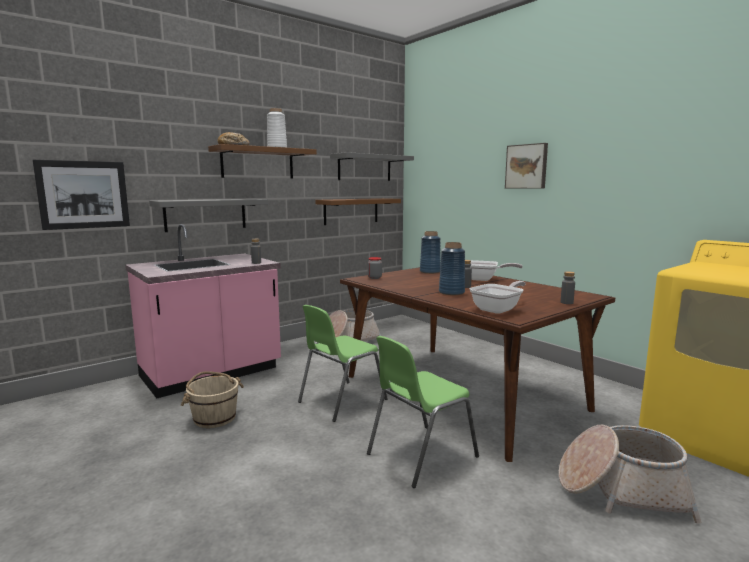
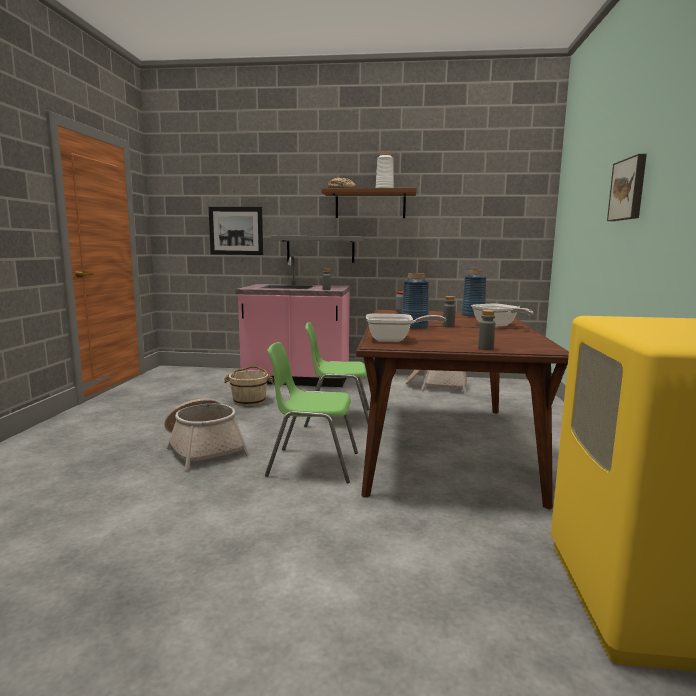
camera: 45 degrees right, 0 degrees up
(351, 211) = (474, 253): brown shelf -> none
(364, 168) = (496, 206): grey shelf -> none
(620, 489) = (408, 557): basket -> basket (204, 448)

